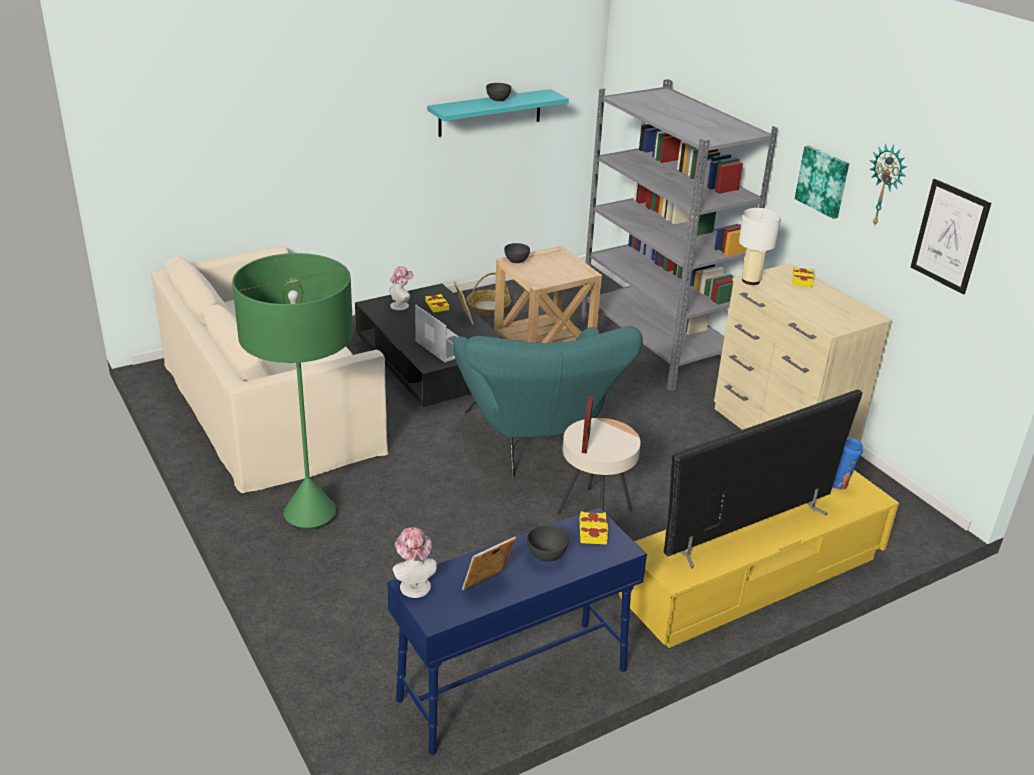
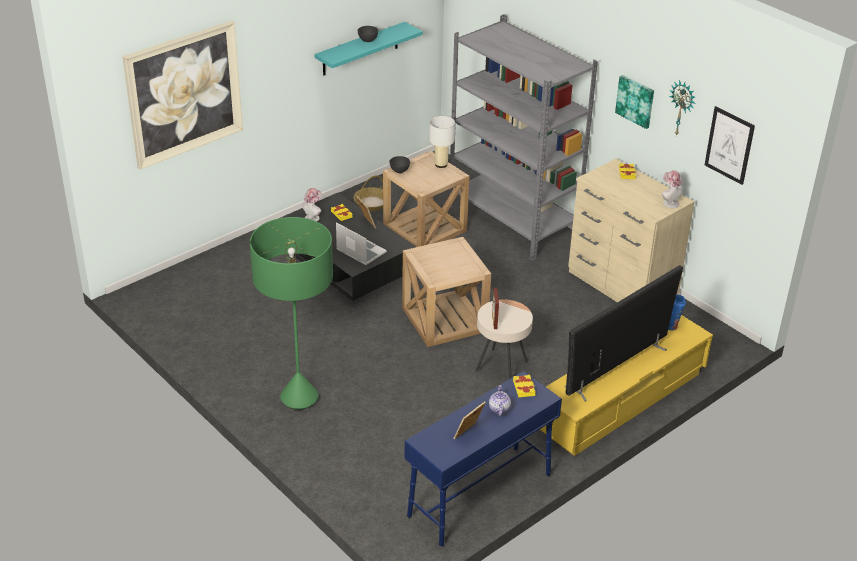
camera: 10 degrees left, 5 degrees up
(245, 121) = (184, 94): none -> picture
(270, 405) = (231, 314): beige sofa -> none
(413, 584) = (422, 440): hat -> hat (669, 202)
(535, 445) = (444, 320): turquoise armchair -> beige side table
(546, 555) = (499, 409): grey bowl -> teapot
(750, 281) = (590, 179): white table lamp -> white table lamp (440, 164)

